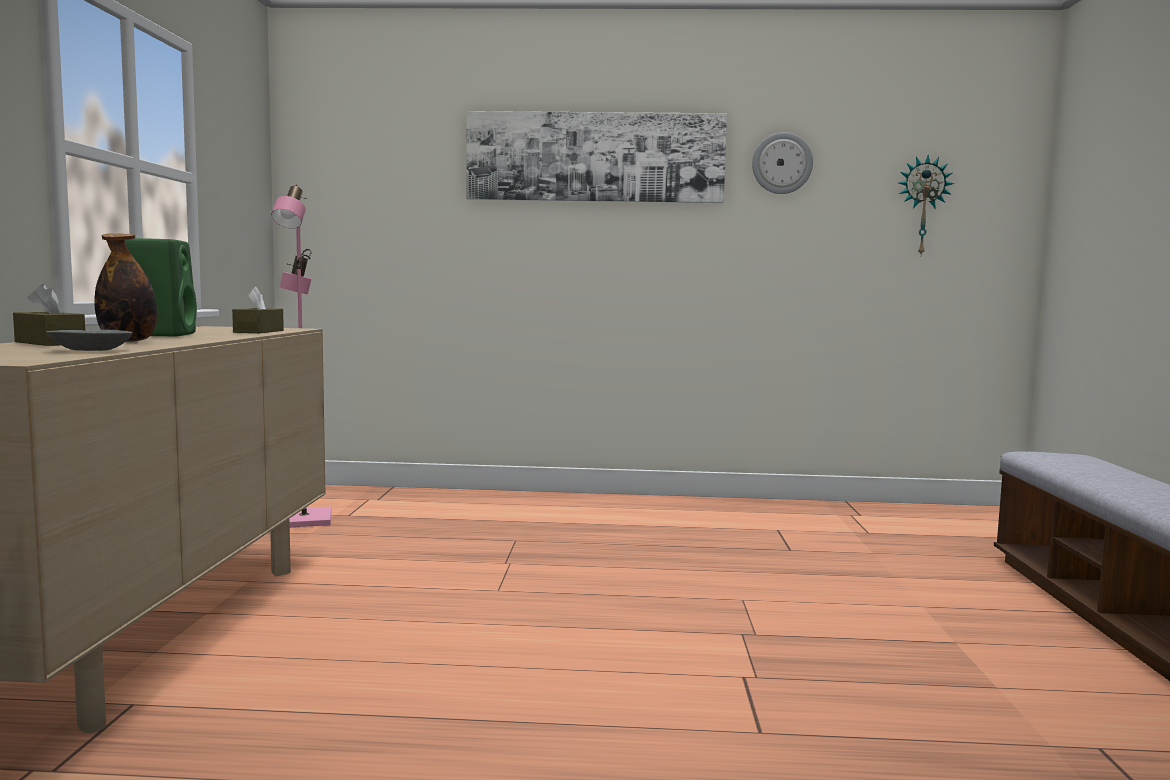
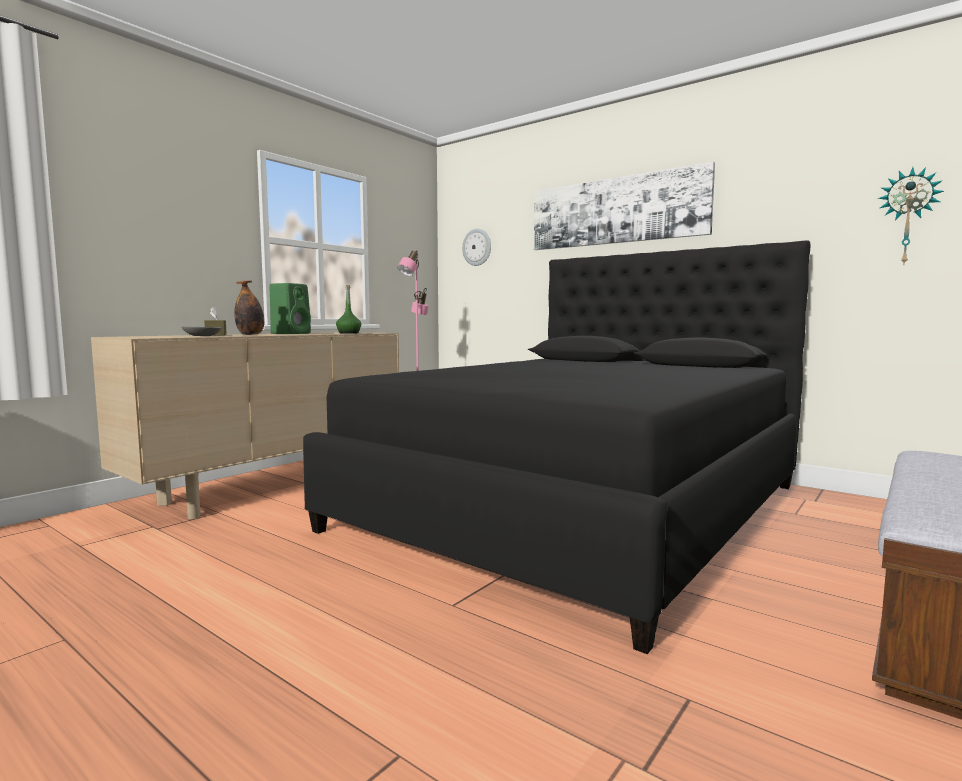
camera: 35 degrees right, 0 degrees up
(259, 331) = (349, 333): brown tissue box -> green bottle
(670, 567) = (579, 506): none -> black bed
(782, 163) = (763, 195): wall clock -> wall clock (477, 247)

